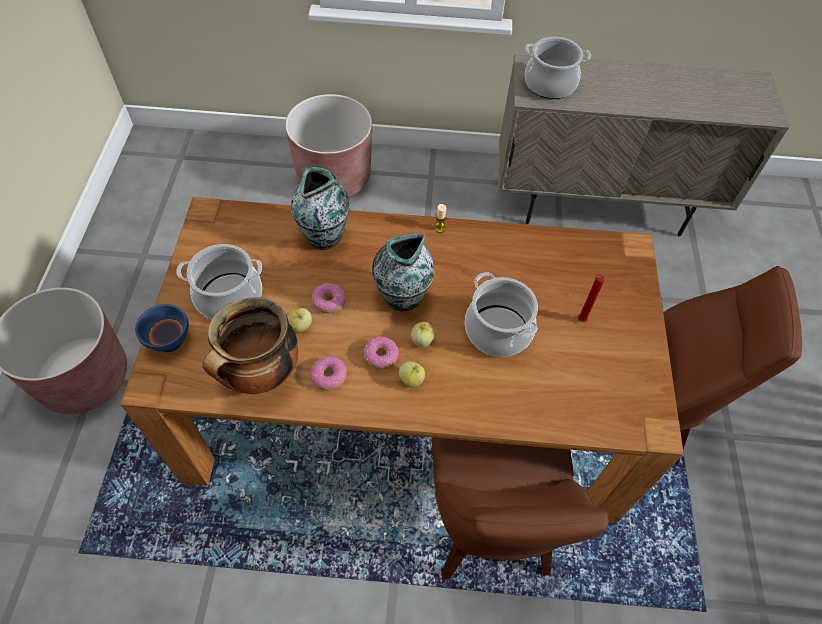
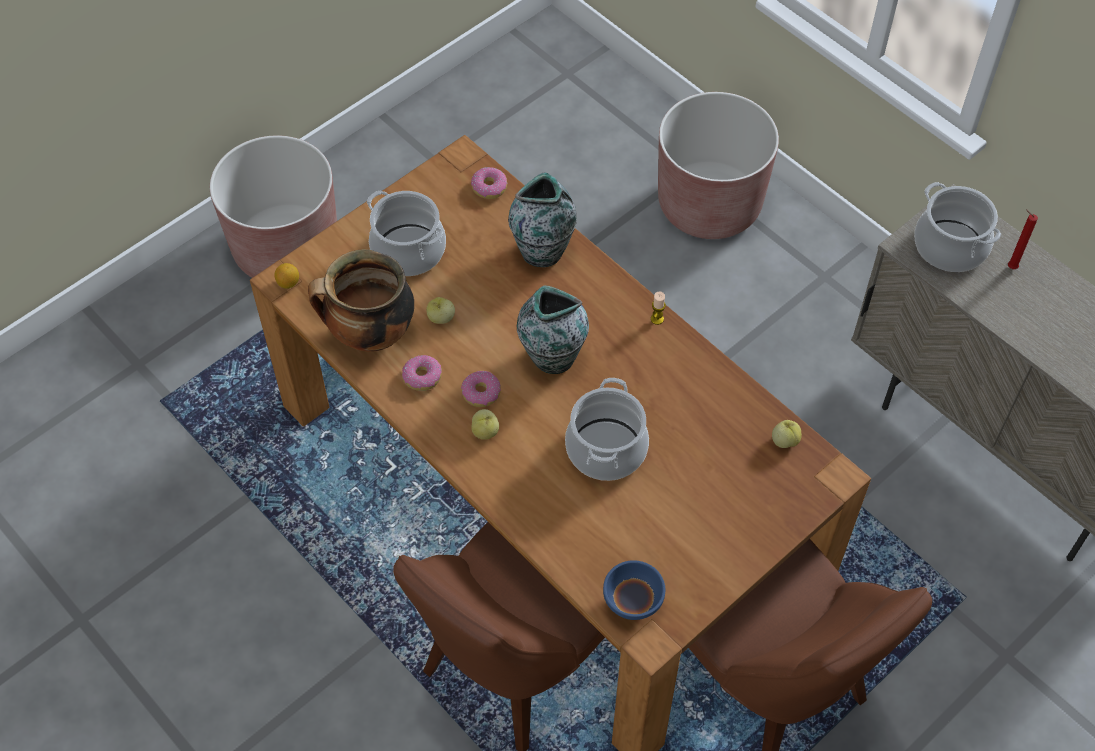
camera: 45 degrees right, 0 degrees up
(156, 384) = (288, 283): none -> lemon
(169, 341) = (328, 254): blue bowl -> blue bowl (632, 604)
(329, 302) = (485, 314): donut -> donut (489, 187)
(422, 340) = (529, 406): apple -> apple (784, 441)
(580, 320) = (694, 499): red candle -> red candle (1010, 267)

